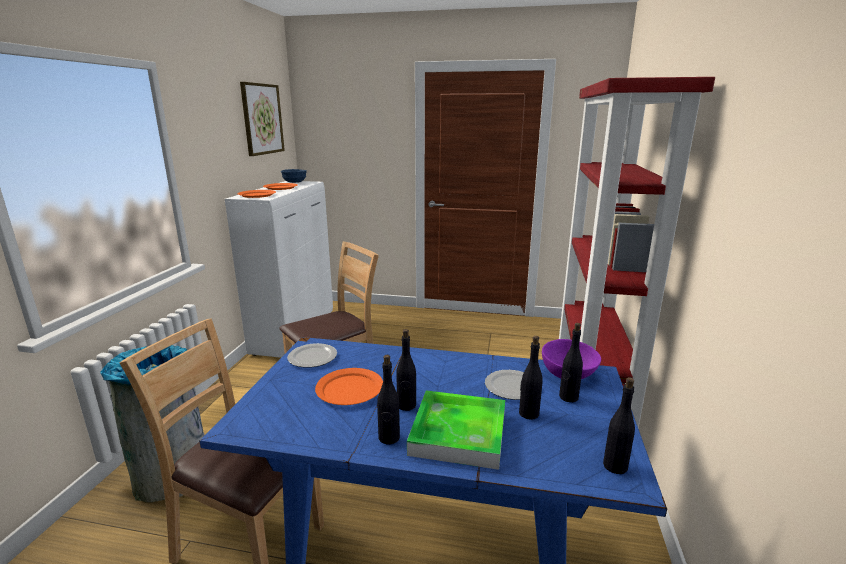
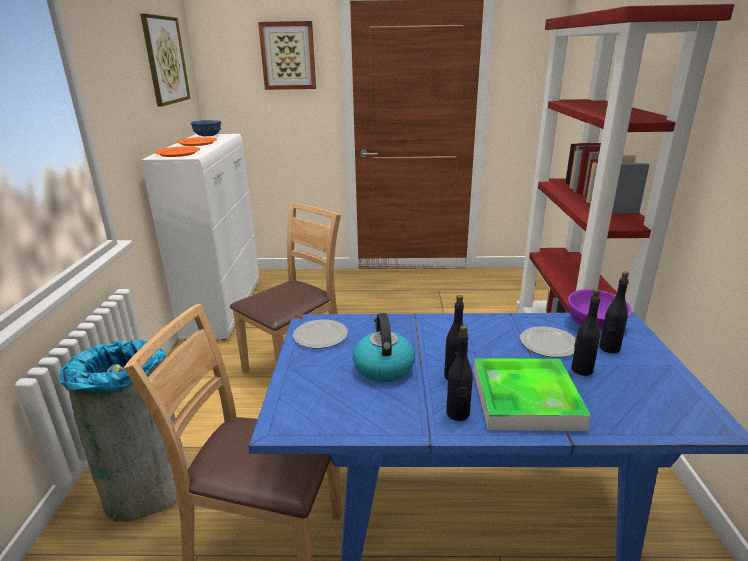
camera: 10 degrees left, 5 degrees up
(349, 389) = (383, 367): orange plate -> kettle
(370, 117) = (288, 56): none -> picture
(615, 466) = (692, 411): black bottle -> none

